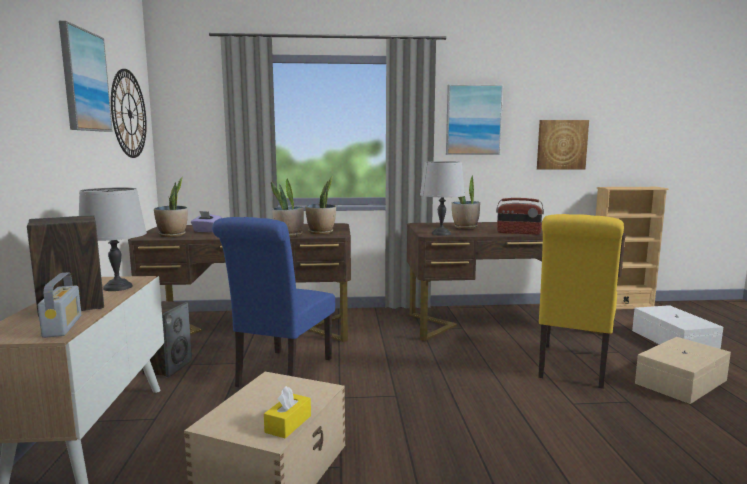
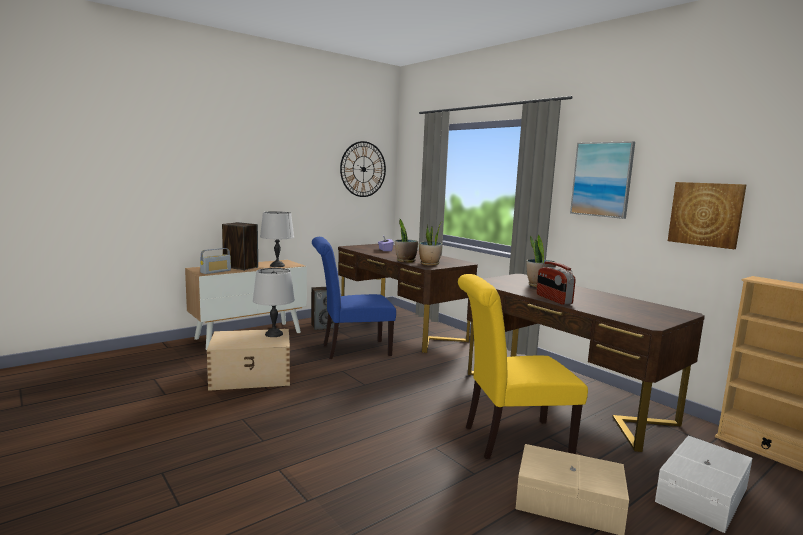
camera: 55 degrees right, 0 degrees up
(84, 81) = (313, 152): picture -> none
(173, 235) = (362, 248): potted plant -> none
(288, 424) = (234, 345): yellow tissue box -> none
(440, 233) = (492, 283): grey table lamp -> grey table lamp (274, 334)

